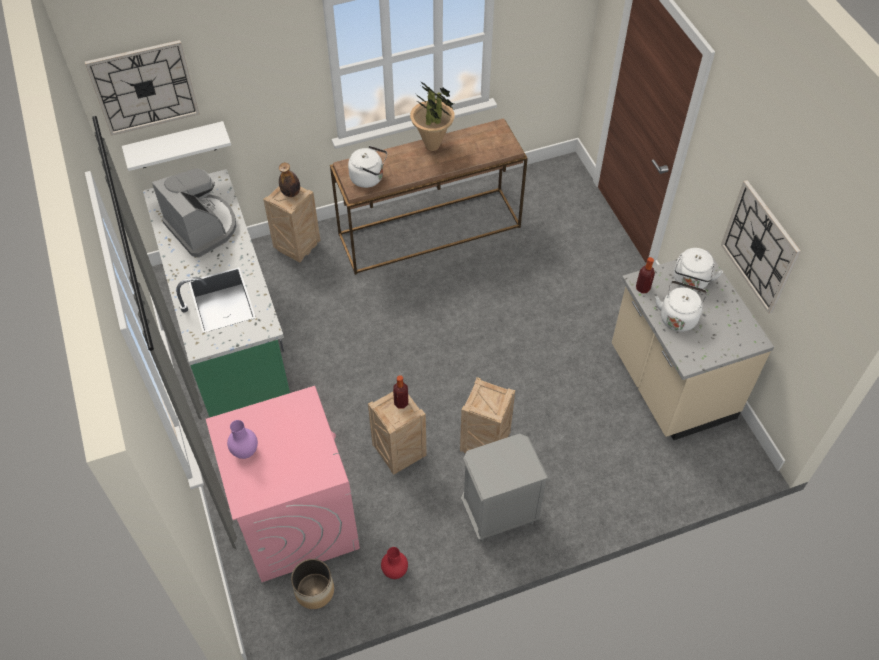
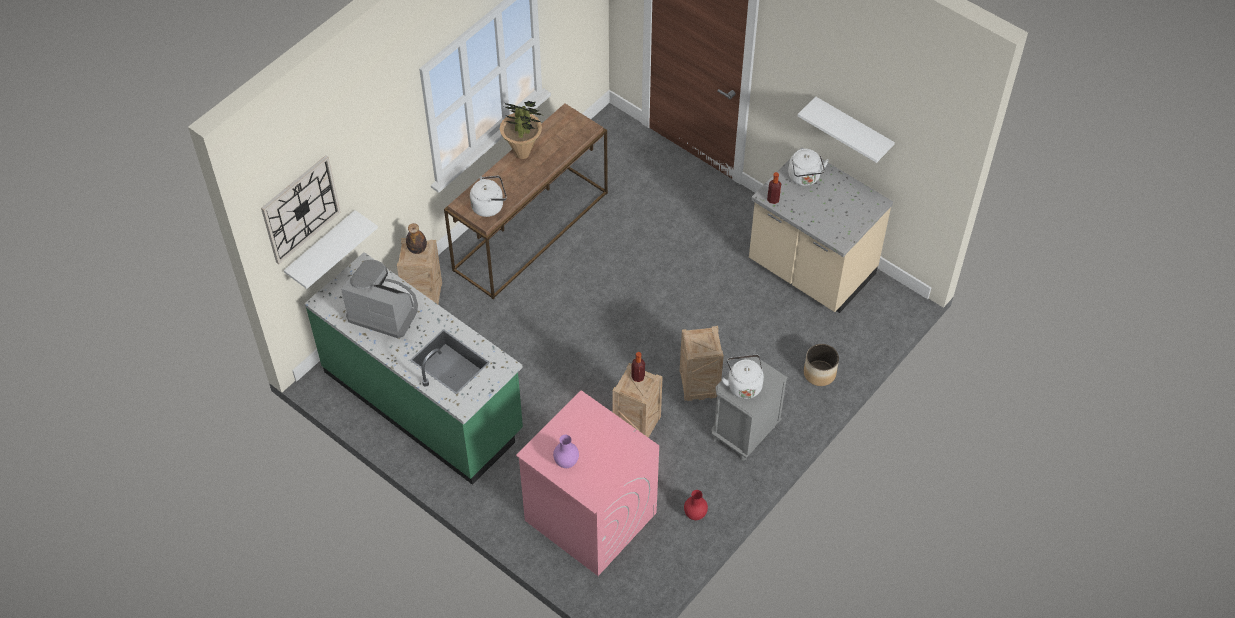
camera: 30 degrees left, 0 degrees up
(314, 590) = (643, 560): planter -> planter (819, 373)
(678, 316) = (812, 210): white kettle -> white kettle (743, 385)
(760, 247) = (853, 129): wall clock -> white shelf

